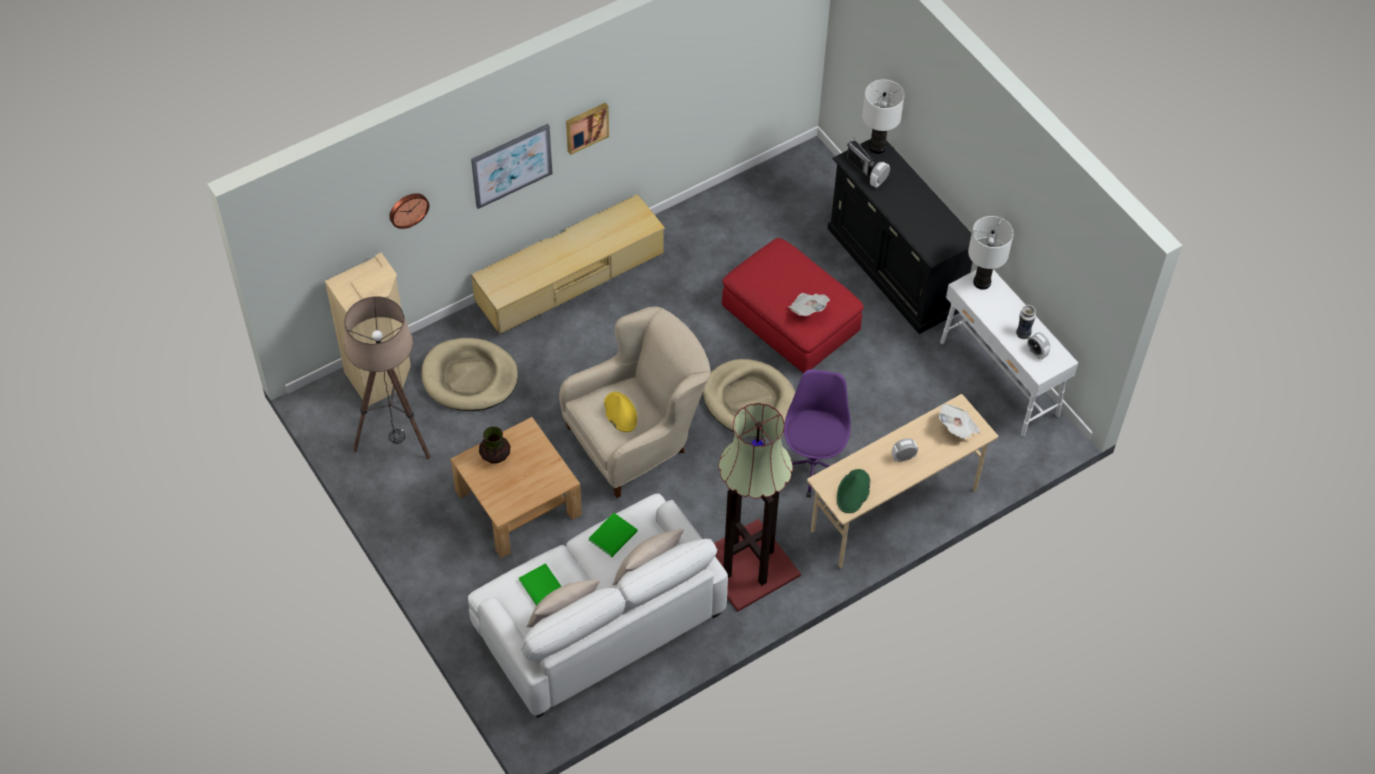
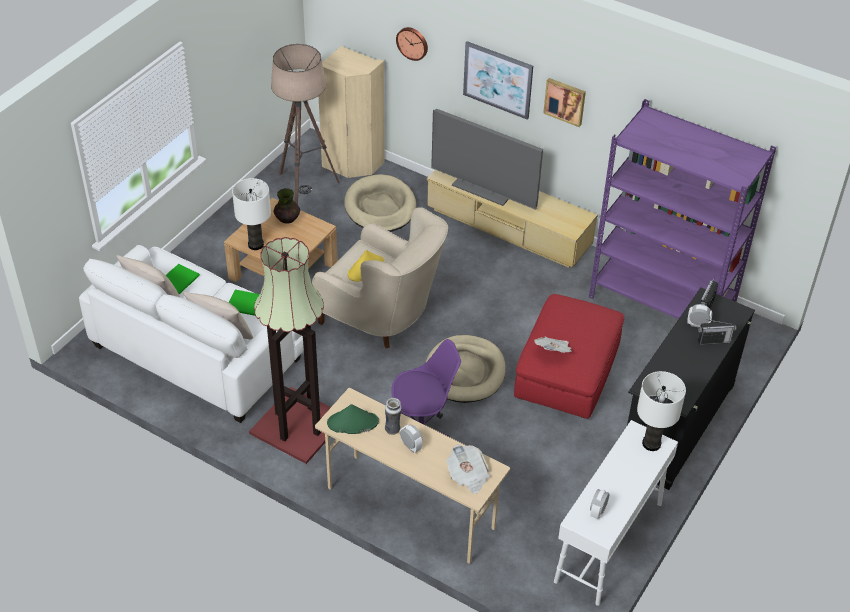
camera: 65 degrees right, 10 degrees down
(543, 266) = (485, 188): none -> television
(742, 207) = (661, 302): none -> purple bookcase
(877, 147) = (737, 311): white table lamp -> white table lamp (255, 244)
(903, 180) = (713, 341): none -> radio
(1023, 333) = (613, 493): vase -> vase (393, 429)

